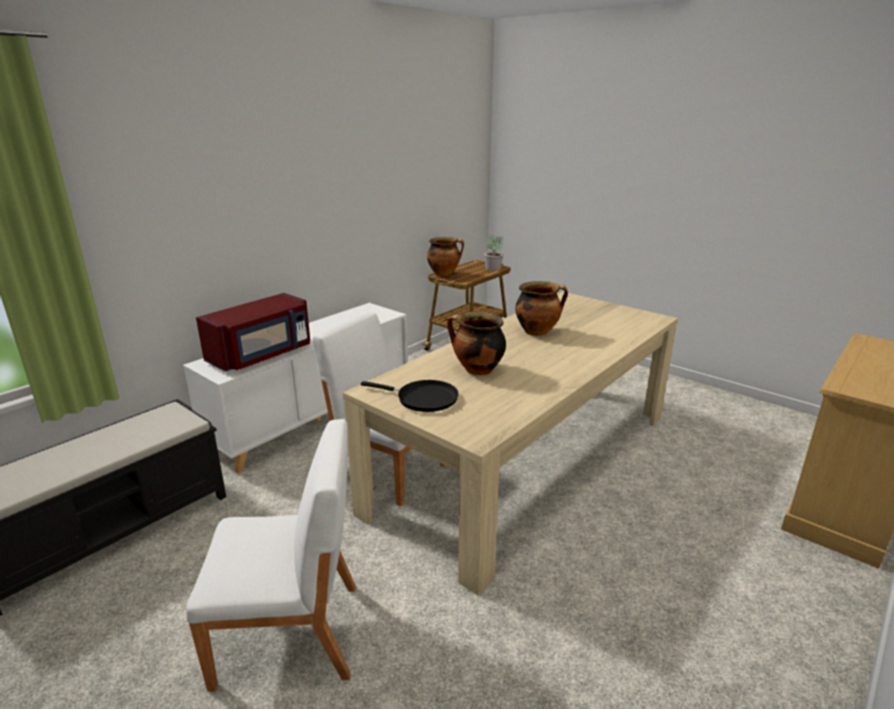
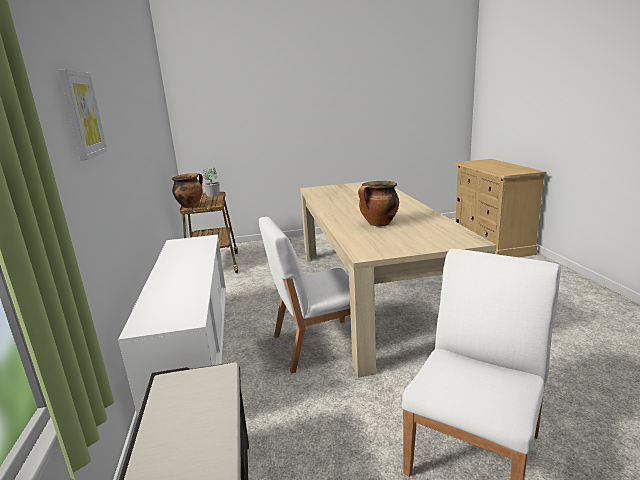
camera: 50 degrees left, 5 degrees down
(209, 184) = (82, 115): none -> picture
(262, 355) = (181, 296): red microwave -> none
(423, 399) = (400, 243): black frying pan -> none
(538, 331) = (348, 203): cooking pot -> none

